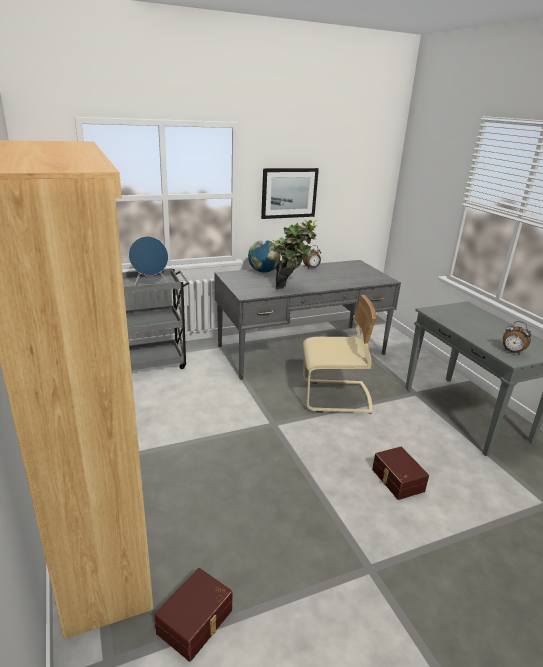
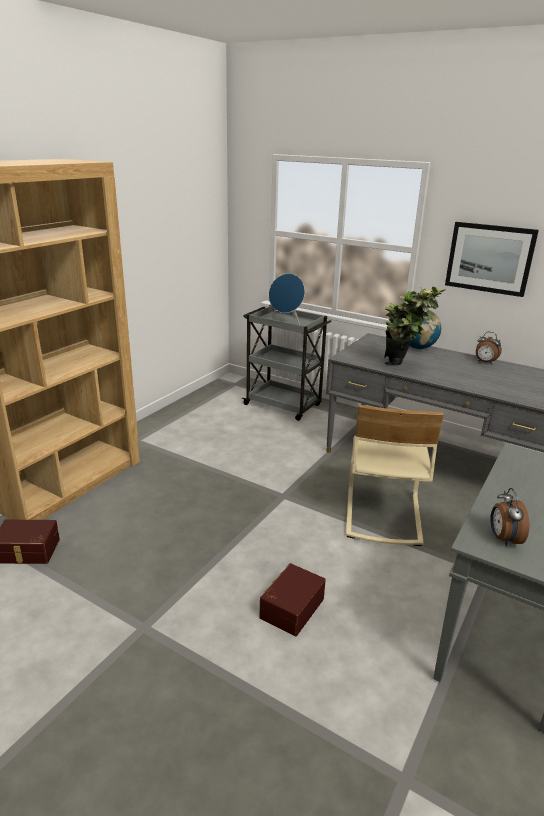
camera: 55 degrees right, 0 degrees up
(335, 397) = (382, 515): beige chair -> beige chair turned 45 degrees clockwise

